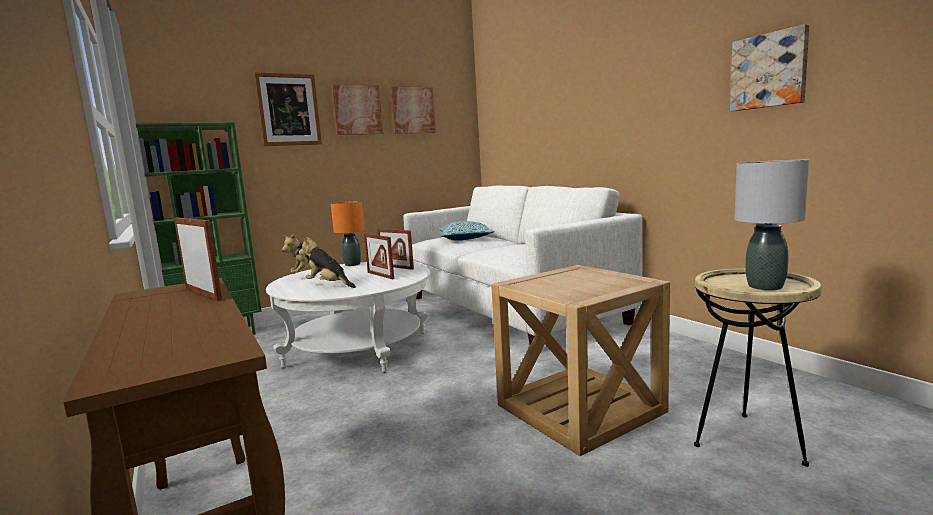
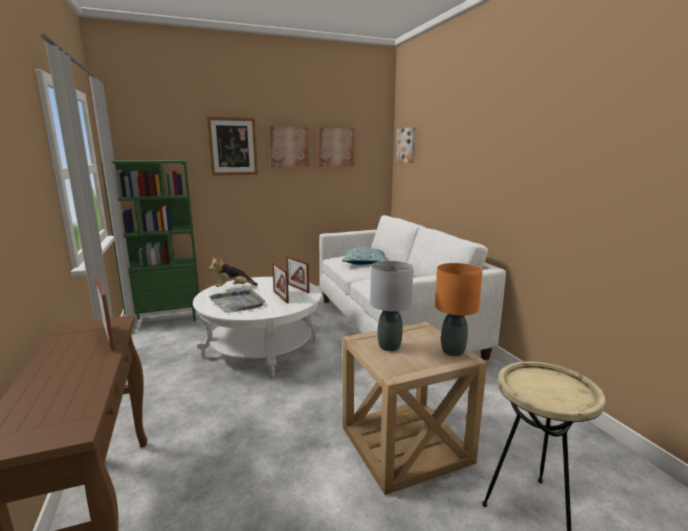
camera: 10 degrees right, 5 degrees up
(328, 285) = (238, 303): plush toy -> grey tray
(353, 264) = (268, 279): orange table lamp -> orange table lamp (453, 351)
(765, 286) = (554, 394): grey table lamp -> grey table lamp (389, 347)
(769, 71) = (625, 170): picture -> picture (407, 145)

